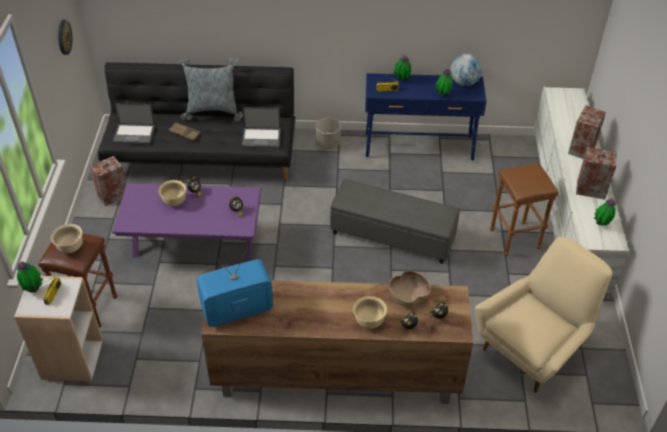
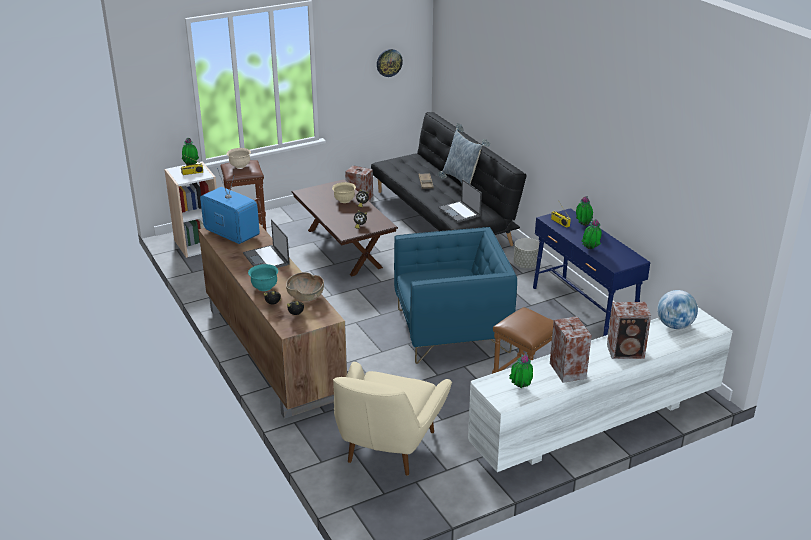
camera: 60 degrees right, 15 degrees down
(135, 133) = (402, 166): laptop -> laptop (266, 259)
(194, 244) = (344, 248): purple coffee table -> brown coffee table
(369, 321) = (264, 287): beige bowl -> turquoise bowl
(393, 234) = (451, 331): grey ottoman -> blue armchair
(464, 82) = (625, 255): globe -> globe (674, 325)
(533, 349) = (387, 450): beige armchair -> beige armchair turned 90 degrees clockwise

